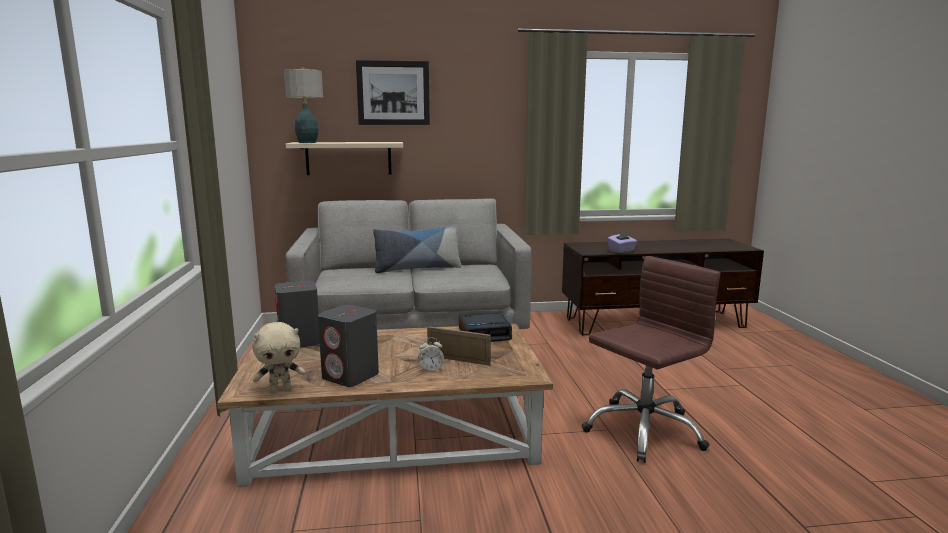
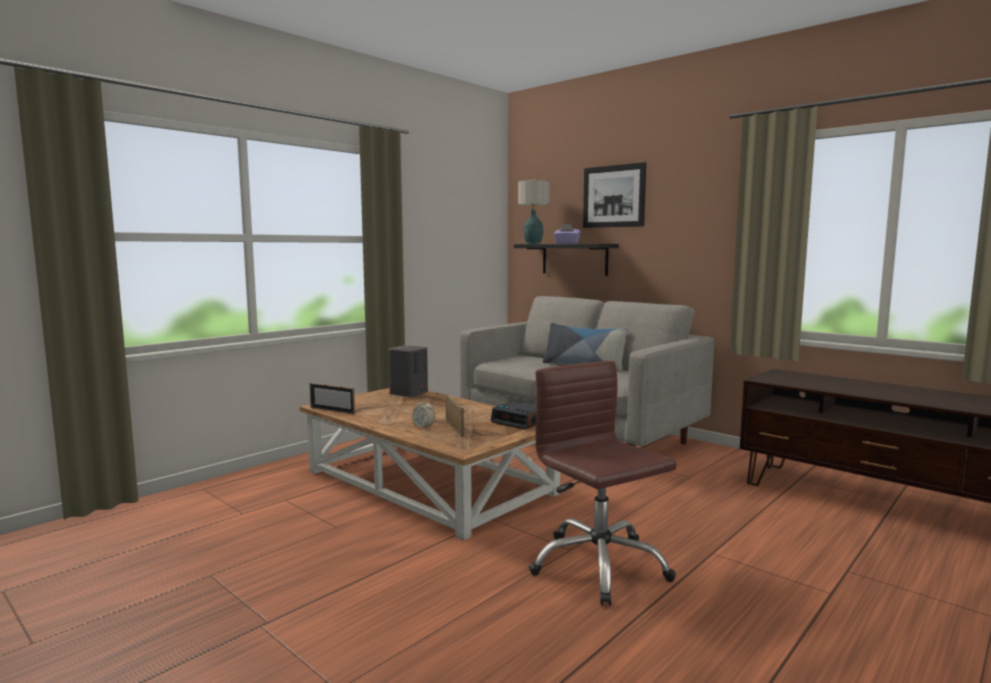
camera: 50 degrees right, 5 degrees down
(280, 390) = (332, 410): beige plush toy -> picture frame
(348, 158) = (574, 259): beige shelf -> black shelf
(351, 376) = (377, 415): grey speaker -> none
(621, 251) = (811, 386): purple tissue box -> purple tissue box (566, 243)
(643, 430) = (598, 565): brown office chair -> brown office chair turned 135 degrees counterclockwise

